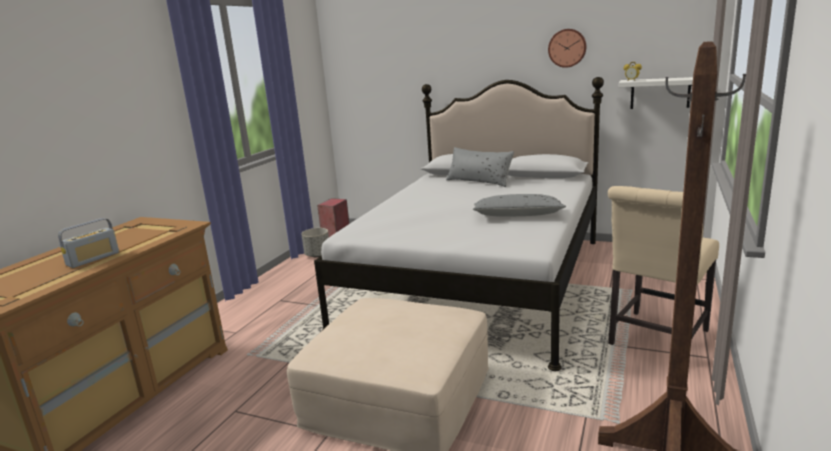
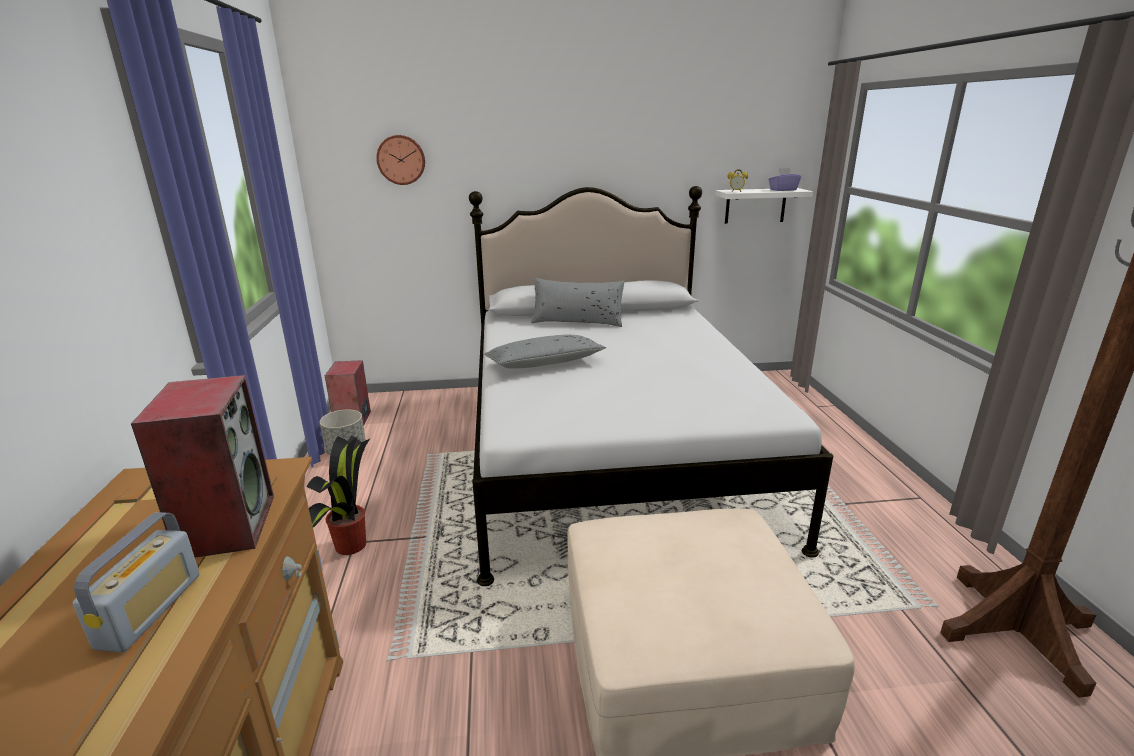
camera: 30 degrees left, 5 degrees up
(148, 239) = (227, 525): none -> speaker
(276, 301) = (350, 546): none -> potted plant
(517, 215) = (696, 367): grey pillow -> grey pillow (544, 363)
(567, 48) = (658, 149): wall clock -> wall clock (401, 160)
(655, 340) = (859, 489): beige chair -> none
(680, 78) = (783, 190): none -> purple tissue box

